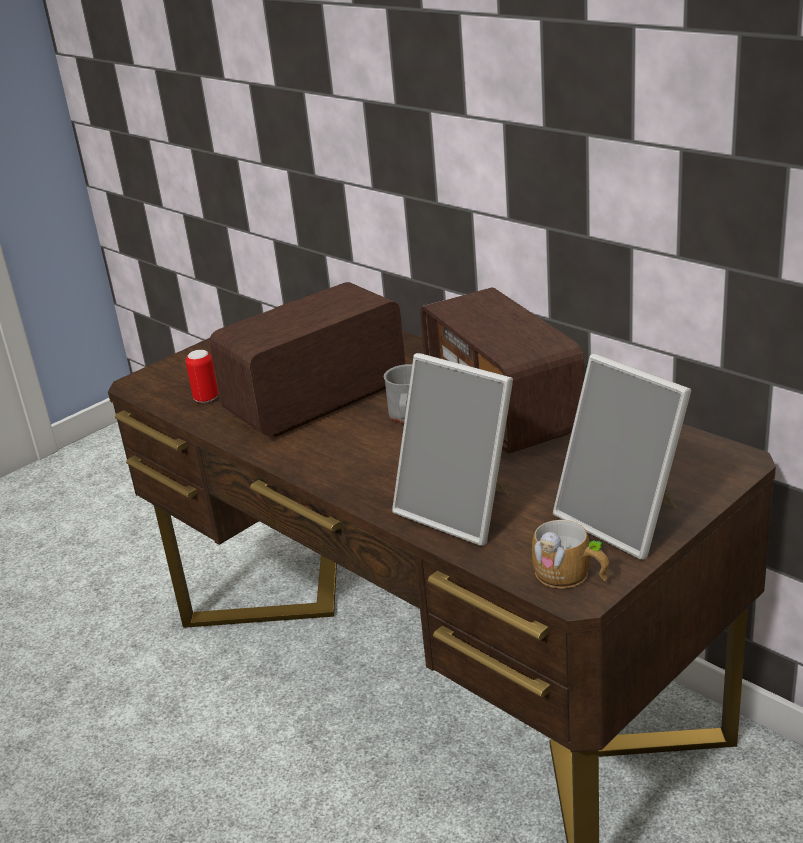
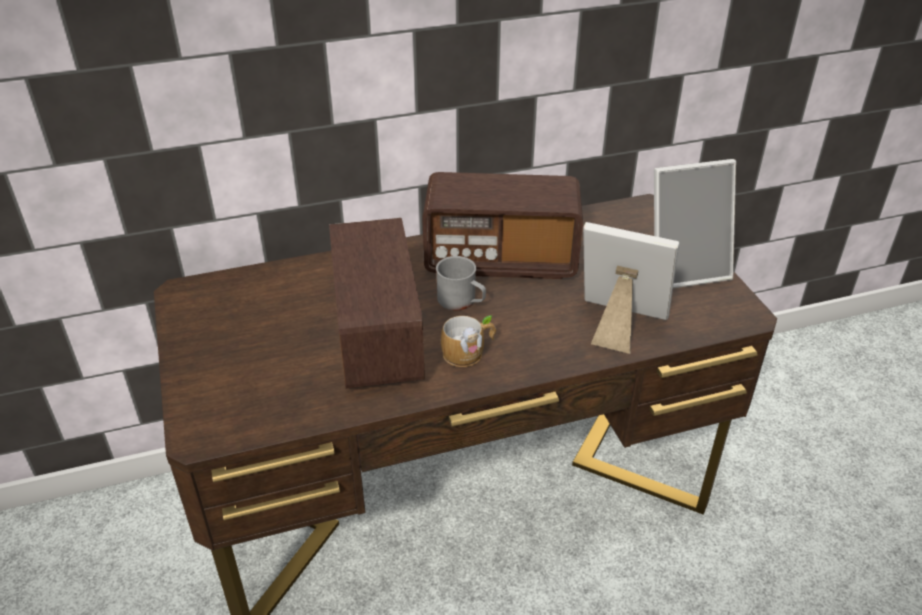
camera: 65 degrees left, 10 degrees up
(206, 398) = (293, 398): can -> none
(461, 511) = (618, 325): picture frame -> picture frame turned 135 degrees counterclockwise
(570, 576) = (729, 311): mug -> mug (469, 352)

